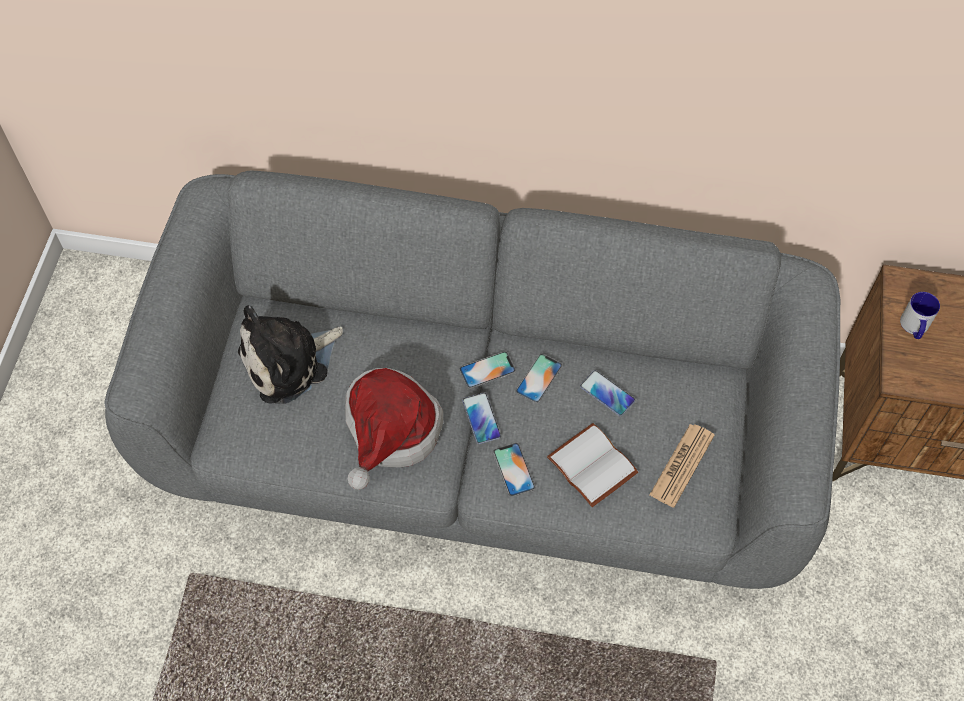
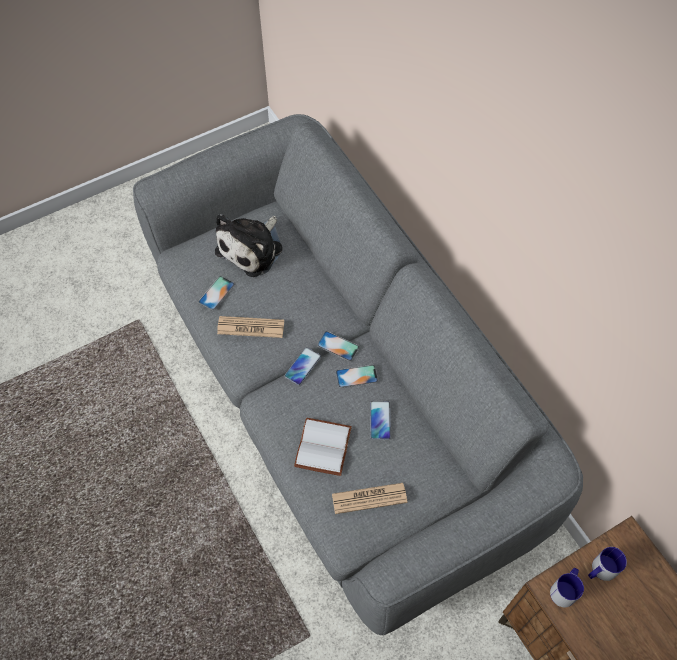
camera: 50 degrees right, 0 degrees up
(289, 361) = (252, 248): plush toy -> plush toy turned 75 degrees counterclockwise
(390, 433) = (251, 327): hat -> newspaper
(514, 469) = (284, 407): phone -> phone (216, 293)
(910, 367) = (565, 589): none -> mug

